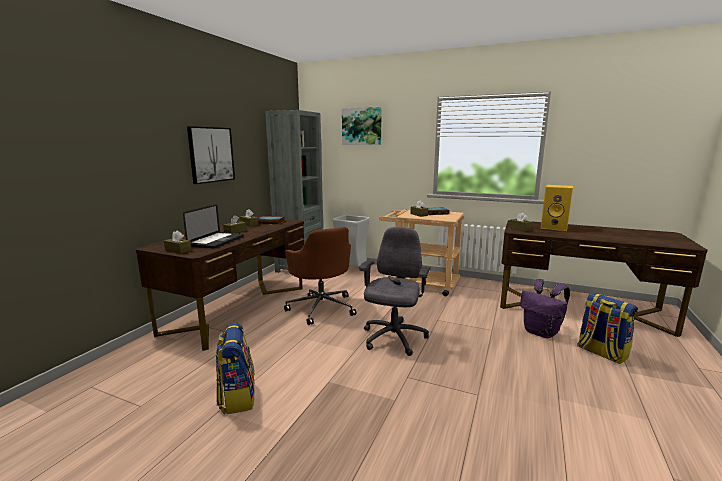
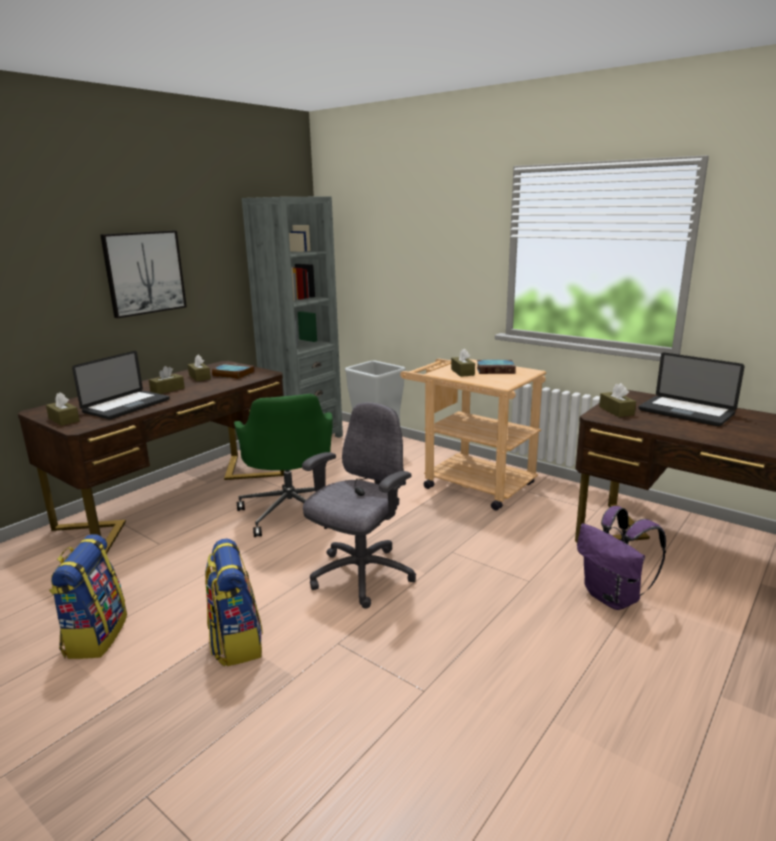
camera: 15 degrees right, 5 degrees up
(321, 307) = (291, 510): brown office chair -> green office chair
(362, 126) = (400, 216): picture -> none
(554, 227) = (685, 412): yellow speaker -> laptop
(601, 353) = (696, 651): backpack -> backpack (236, 641)

